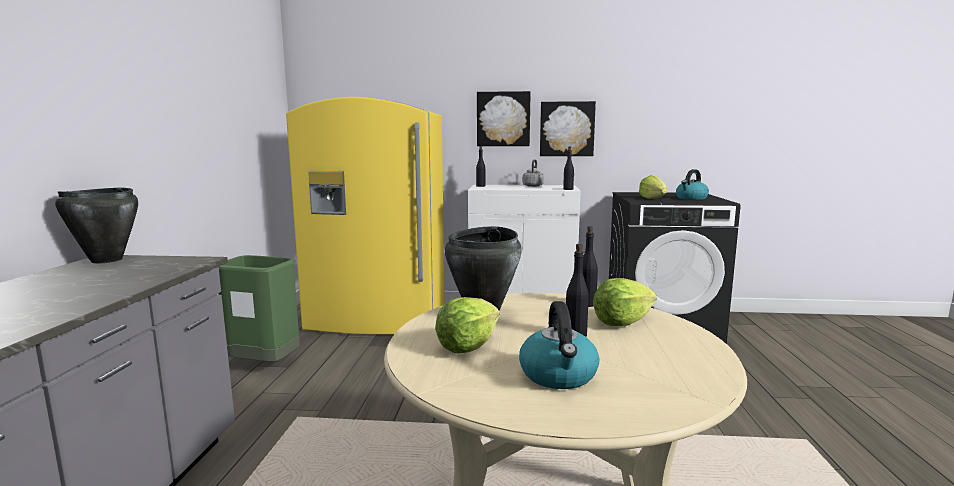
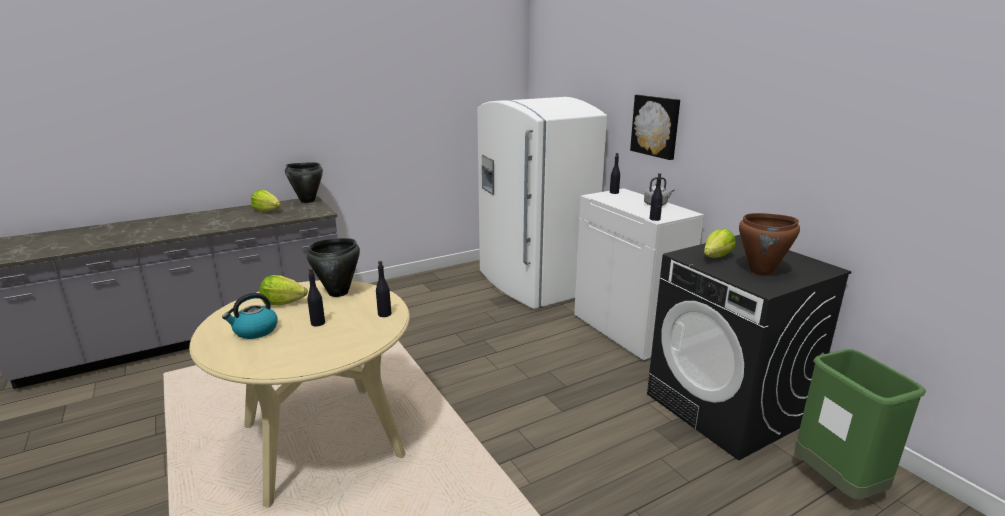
camera: 55 degrees right, 10 degrees up
(264, 365) = (425, 285): green trash can -> green trash can (836, 484)
(377, 319) = (533, 283): yellow fridge -> white fridge
(566, 129) = (709, 148): picture -> none
(622, 322) = (355, 331): lettuce -> lettuce (267, 211)
(691, 198) = (761, 272): kettle -> brown cooking pot

